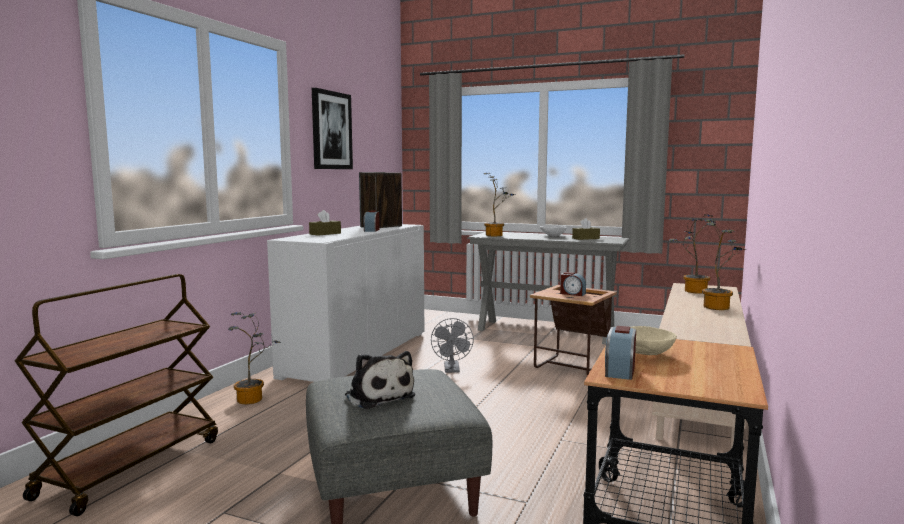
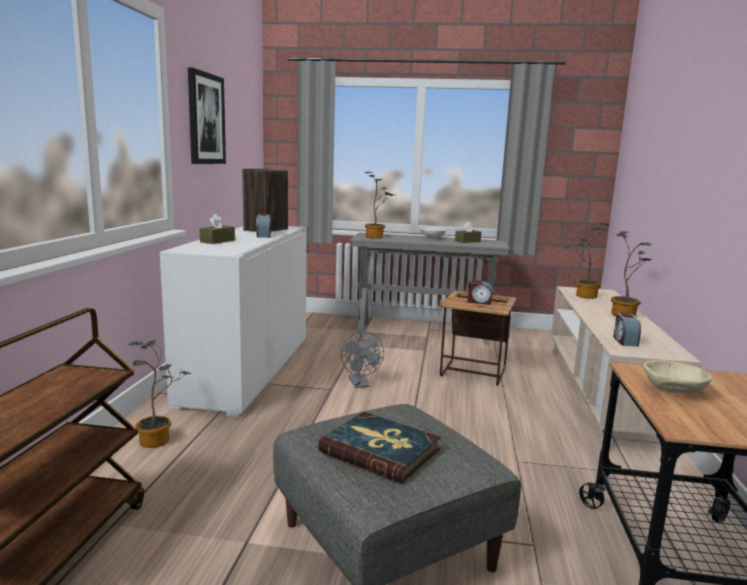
camera: 15 degrees left, 5 degrees up
(378, 396) = (380, 450): plush toy -> book
(619, 371) = (681, 418): alarm clock -> alarm clock (624, 341)

